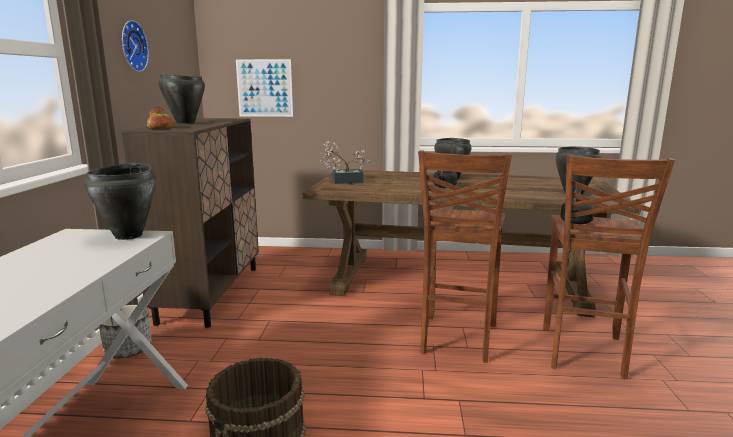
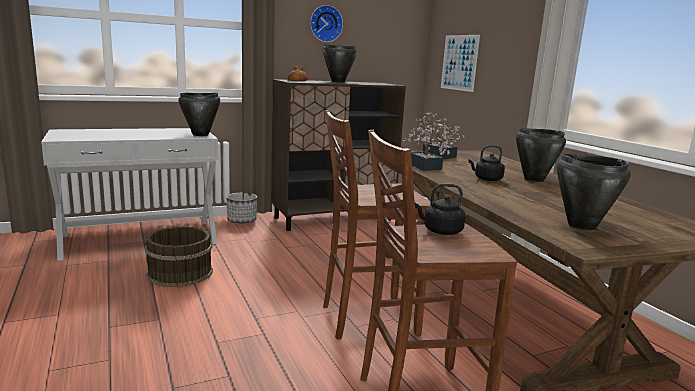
camera: 60 degrees right, 0 degrees up
(391, 191) = (426, 167): none -> potted plant

